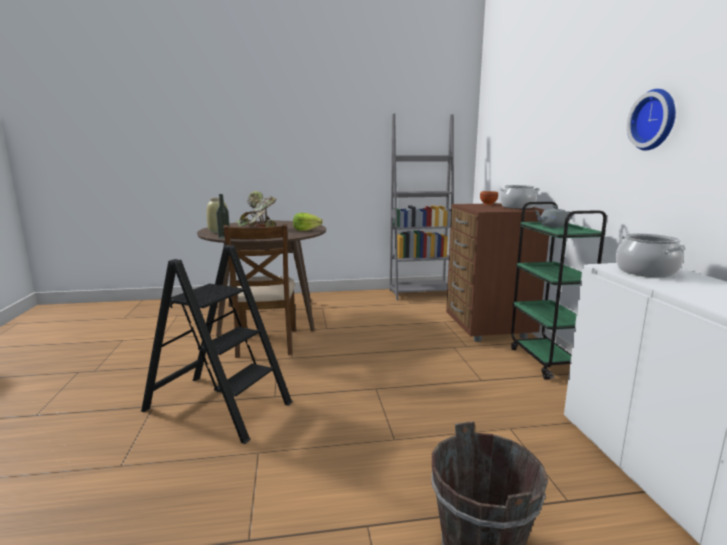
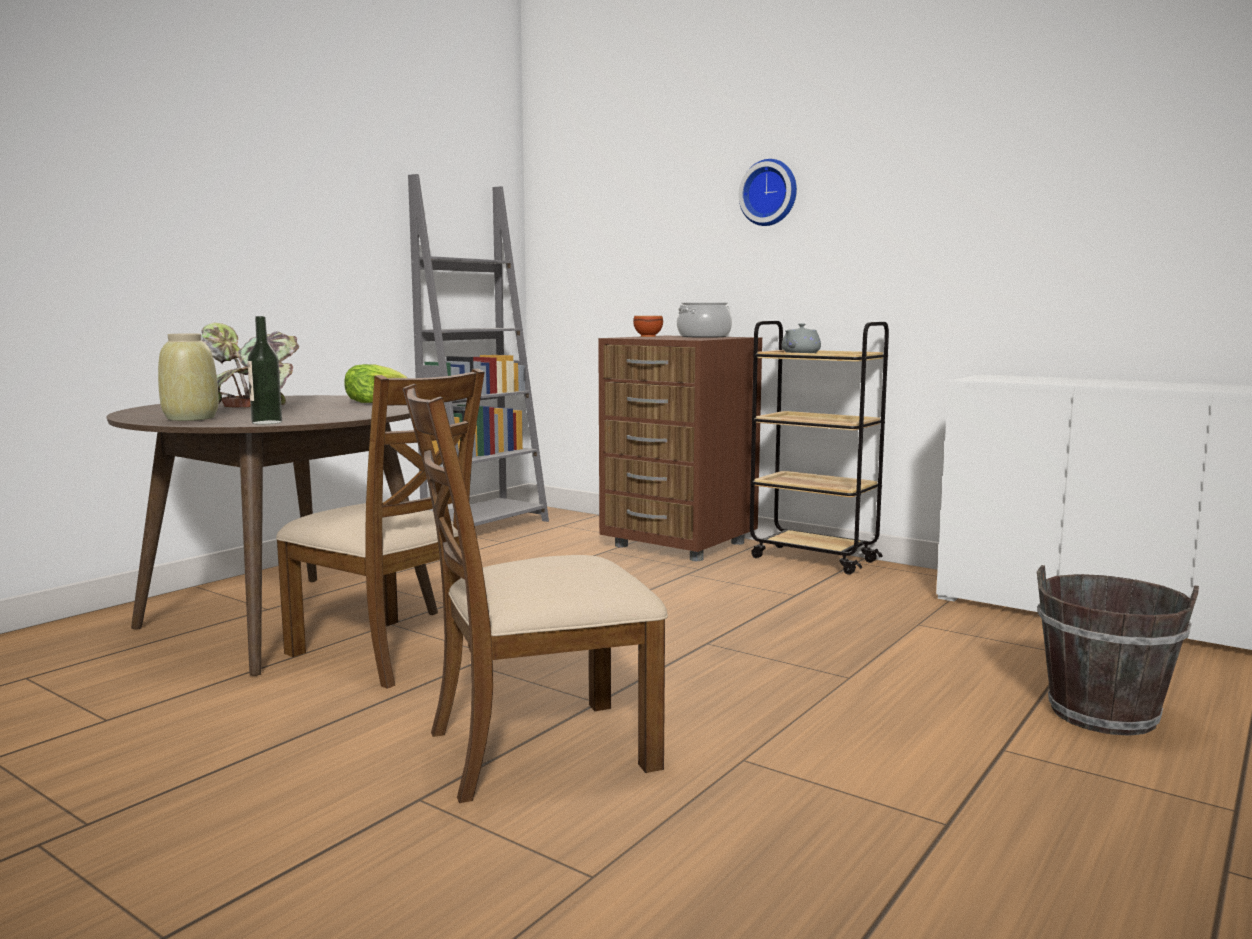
camera: 45 degrees left, 5 degrees down
(216, 406) = (538, 748): black step ladder -> brown chair
(546, 362) = (815, 559): green cart -> brown cart
(645, 271) = (1013, 379): cooking pot -> none
(655, 120) = (946, 203): wall clock -> wall clock (769, 193)

